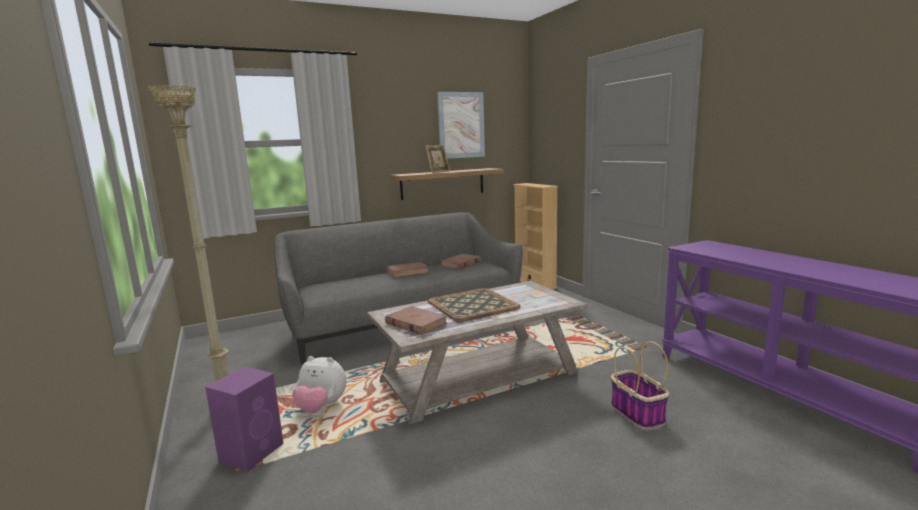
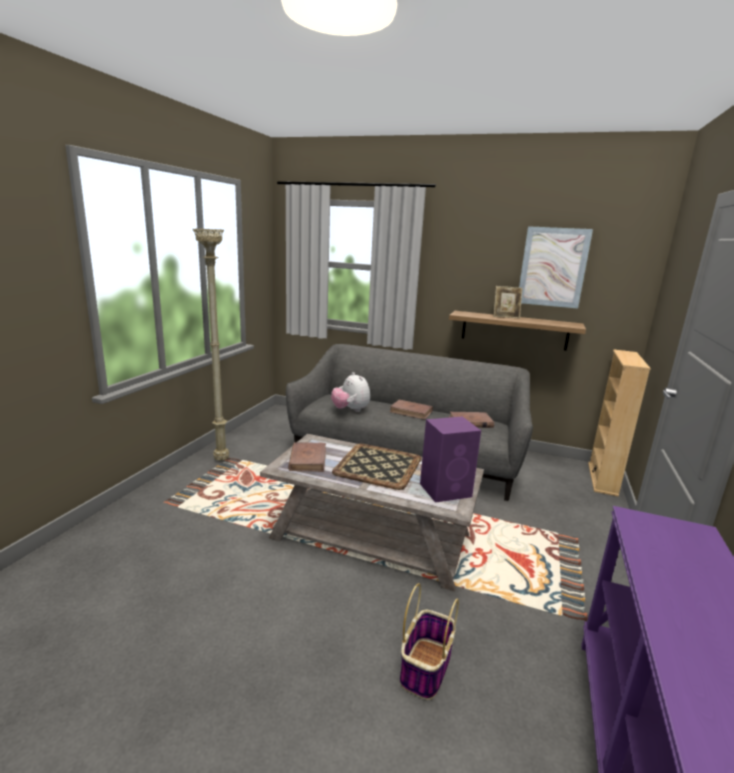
camera: 45 degrees right, 5 degrees up
(253, 452) = (185, 496): purple speaker -> purple speaker (446, 490)
(321, 407) = (253, 491): plush toy -> plush toy (350, 410)

